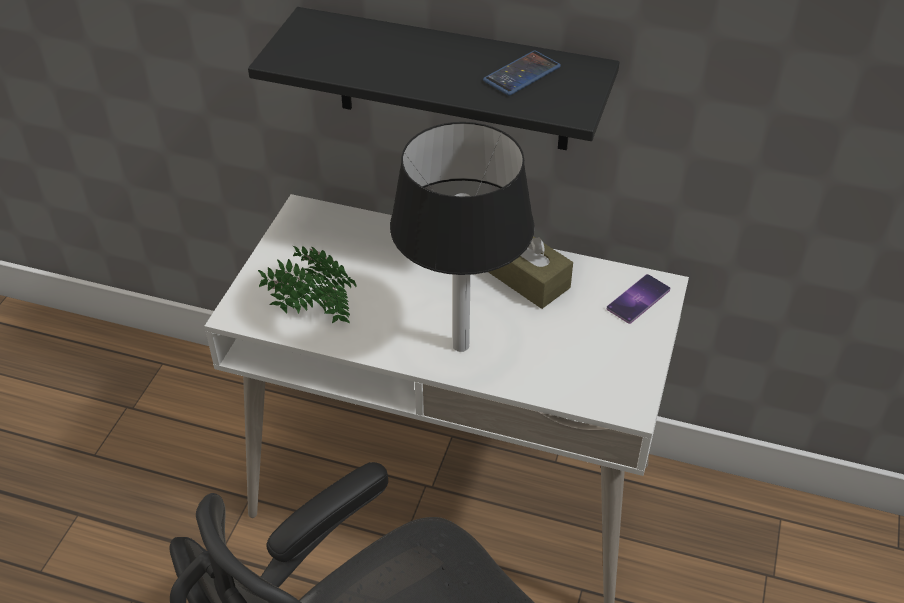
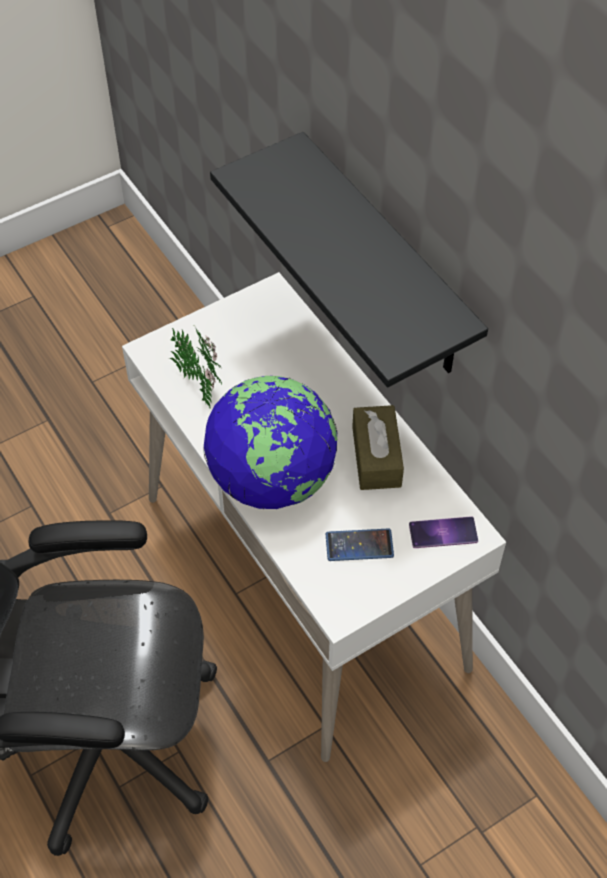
camera: 40 degrees right, 10 degrees up
(461, 345) = (272, 478): black table lamp -> globe
(522, 74) = (395, 295): phone -> phone (359, 545)

